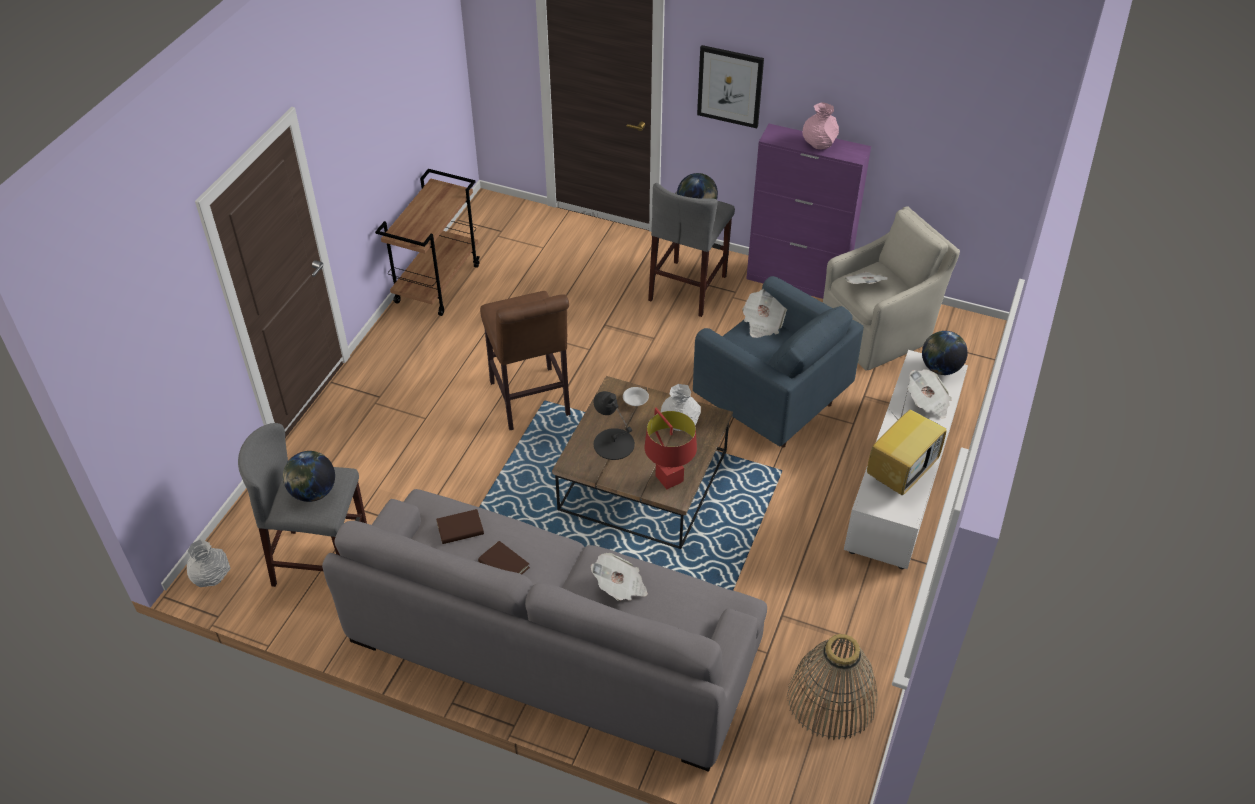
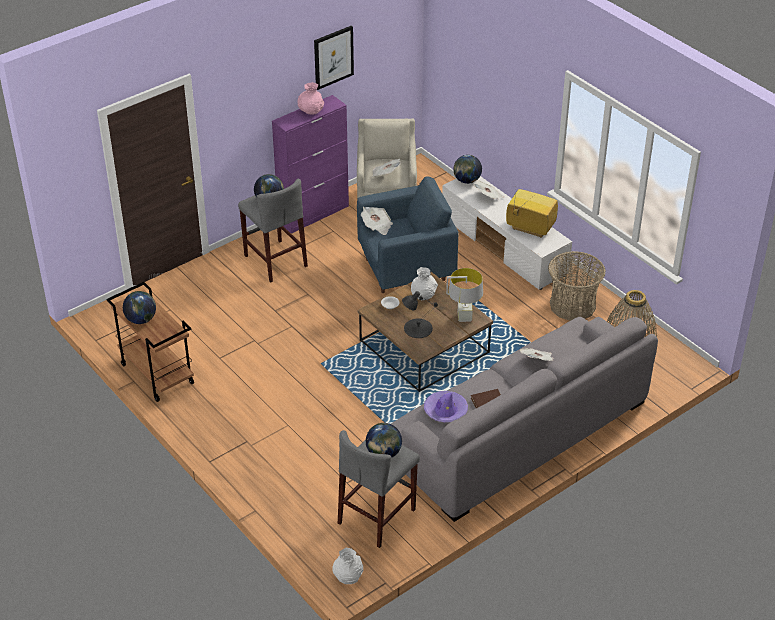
camera: 60 degrees left, 5 degrees down
(421, 208) = (141, 320): none -> globe
(460, 529) = (445, 410): brown book -> purple hat
(531, 402) = (316, 370): brown stool -> none
(669, 480) = (464, 317): red table lamp -> grey table lamp
(730, 86) = (241, 112): picture -> picture (333, 57)
(847, 602) = (572, 305): none -> basket
(901, 471) = (529, 229): television -> television turned 45 degrees counterclockwise

